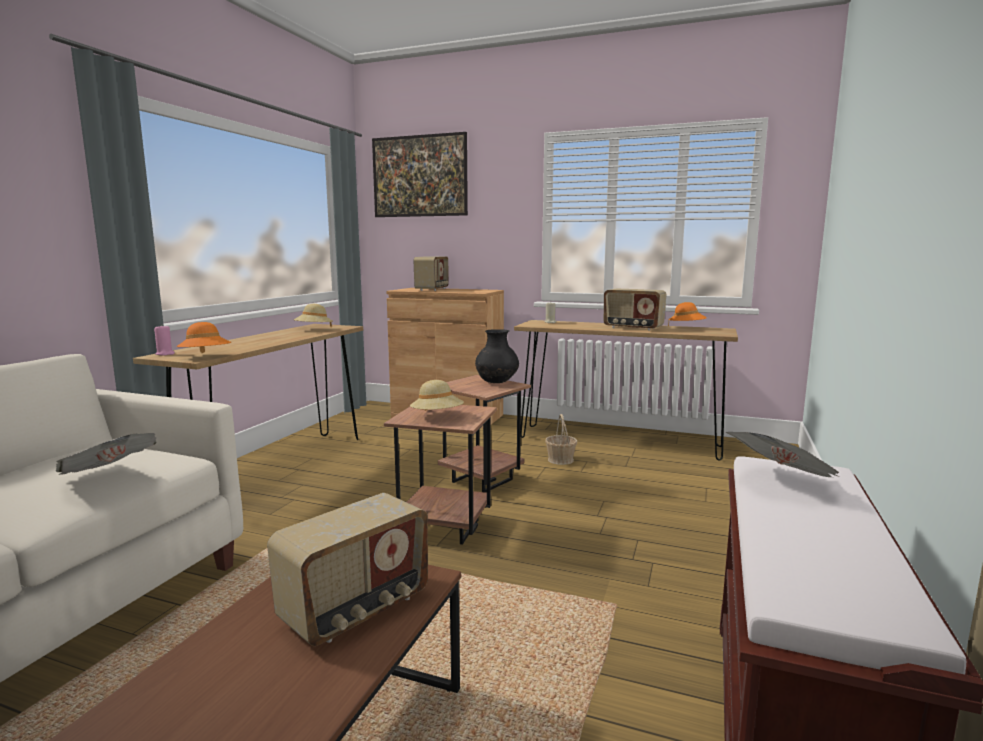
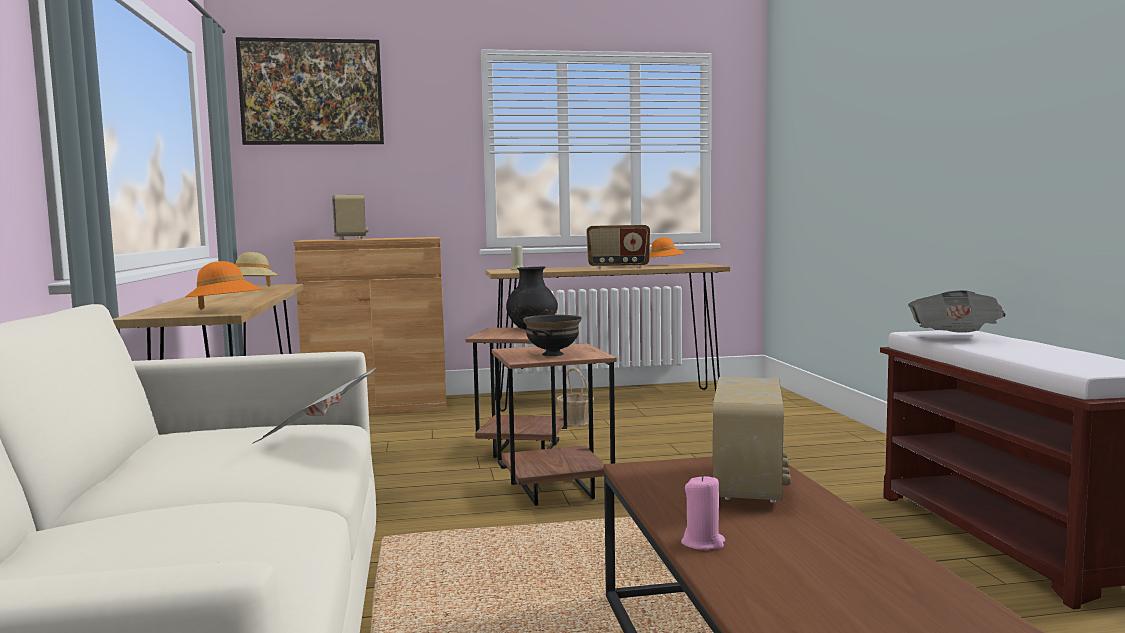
camera: 30 degrees left, 5 degrees down
(165, 354) = (146, 314): pink candle -> pink candle (703, 543)
(437, 417) = (552, 354): beige hat -> black bowl

